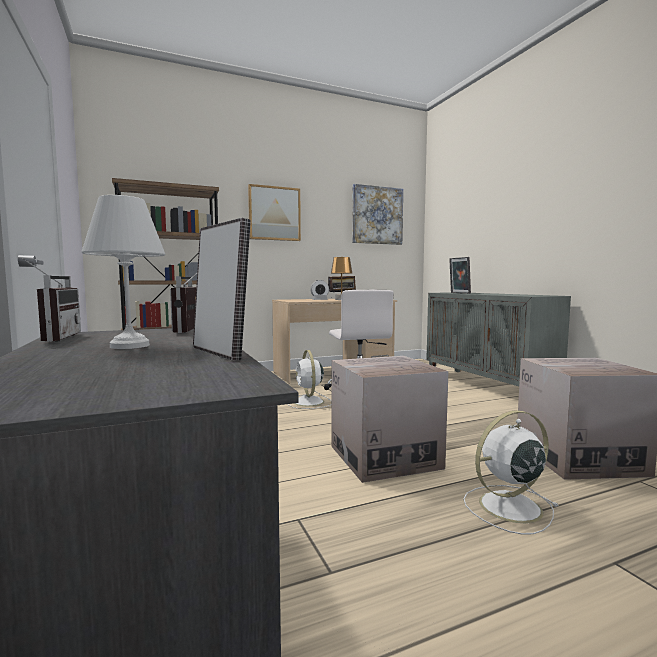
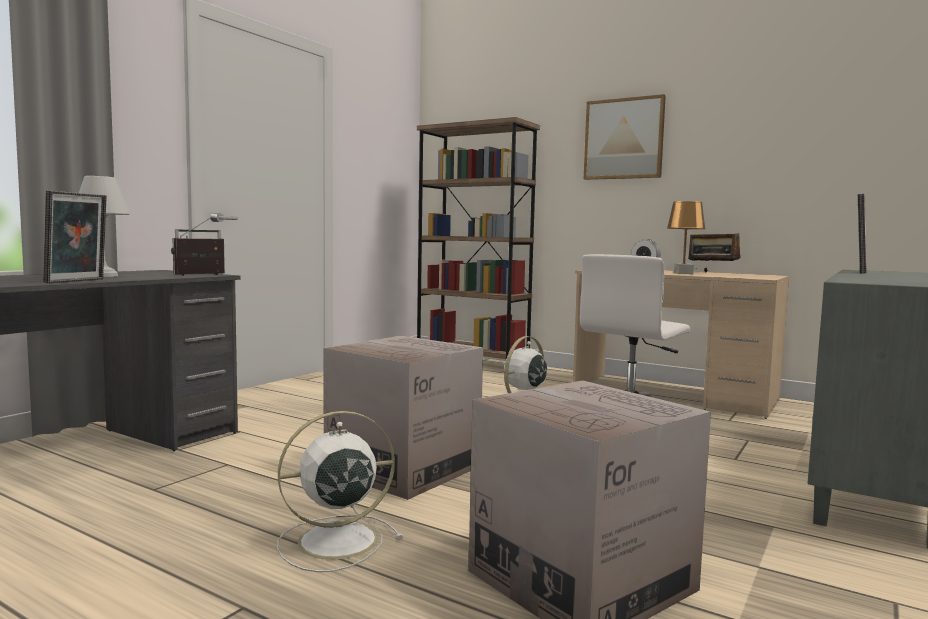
camera: 55 degrees right, 0 degrees up
(53, 338) = (132, 271): radio -> none
(377, 215) = (825, 117): picture -> none
(508, 507) = (334, 541): white fan -> white fan turned 60 degrees counterclockwise

